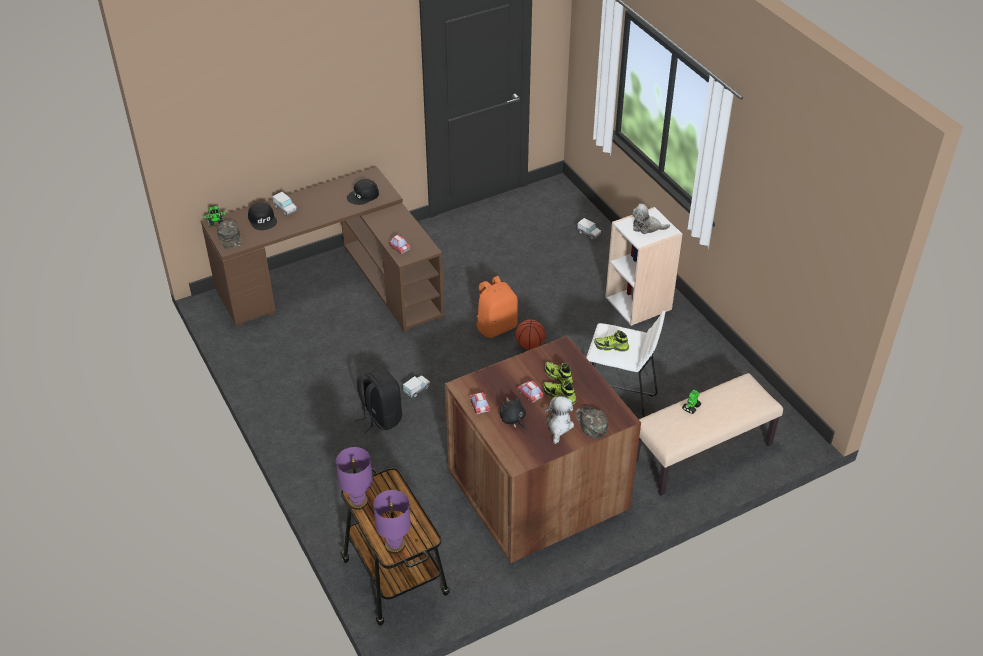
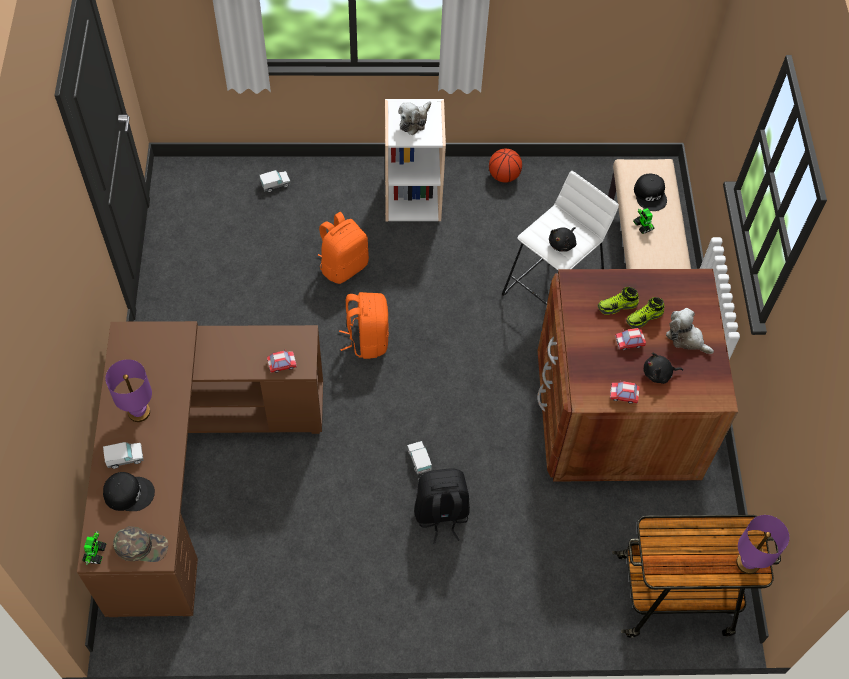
camera: 65 degrees left, 15 degrees up
(357, 501) = (673, 575): purple table lamp -> purple table lamp (138, 412)
(363, 196) = (161, 360): black cap -> black cap (650, 195)
(530, 345) = (415, 322): basketball -> basketball (503, 176)
(548, 292) = (343, 266): none -> orange backpack
(590, 423) = (694, 309): green cap -> none
(611, 347) = (562, 243): shoe -> black plush toy

